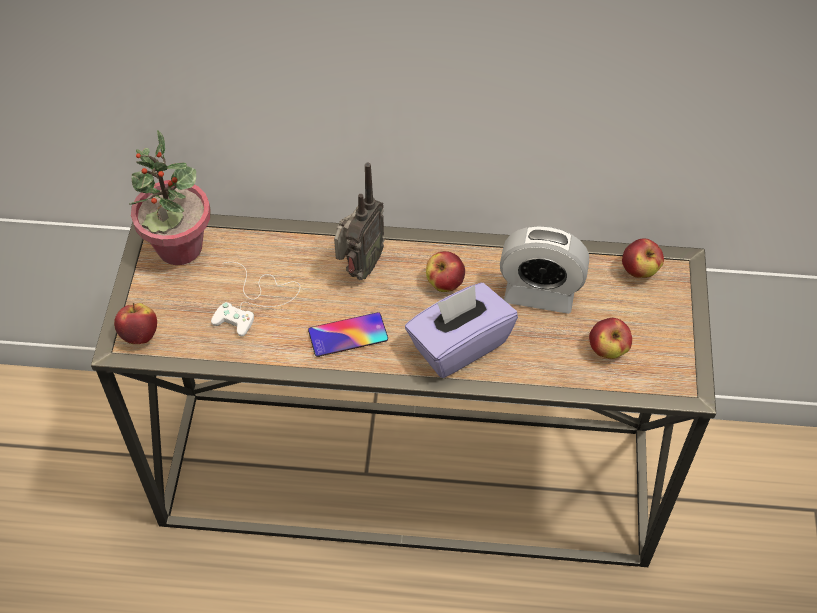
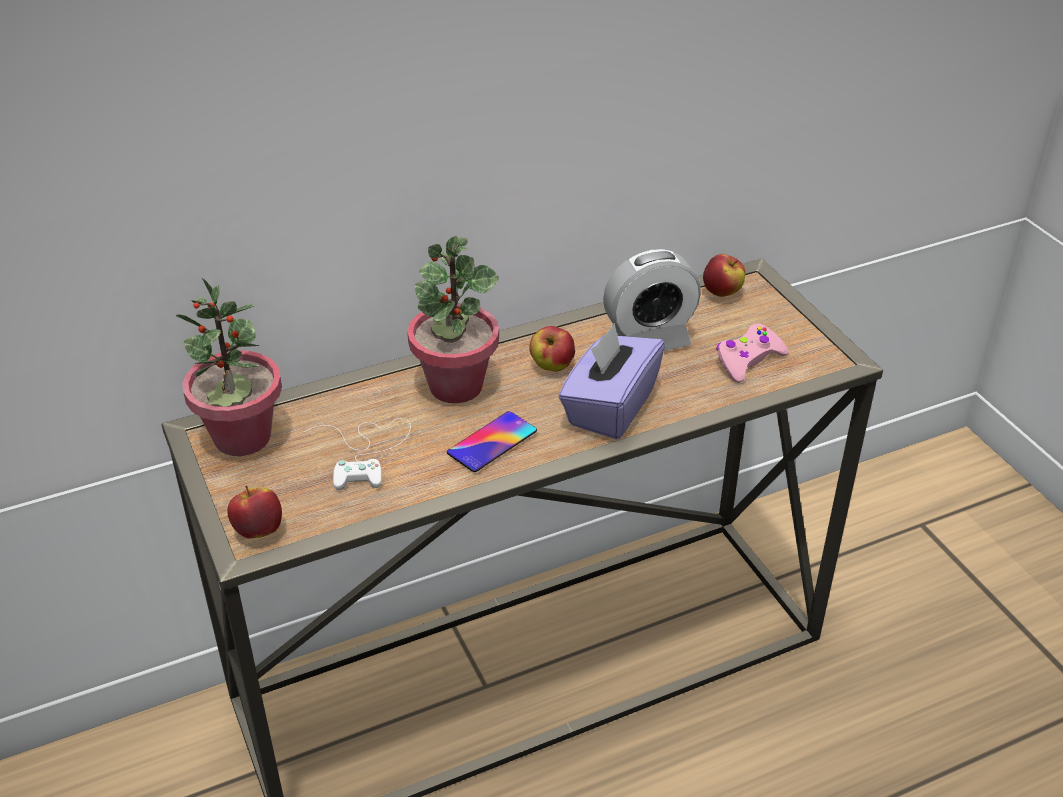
camera: 30 degrees left, 15 degrees down
(359, 268) = (456, 386): radio -> potted plant
(607, 350) = (748, 360): apple -> pink game controller

